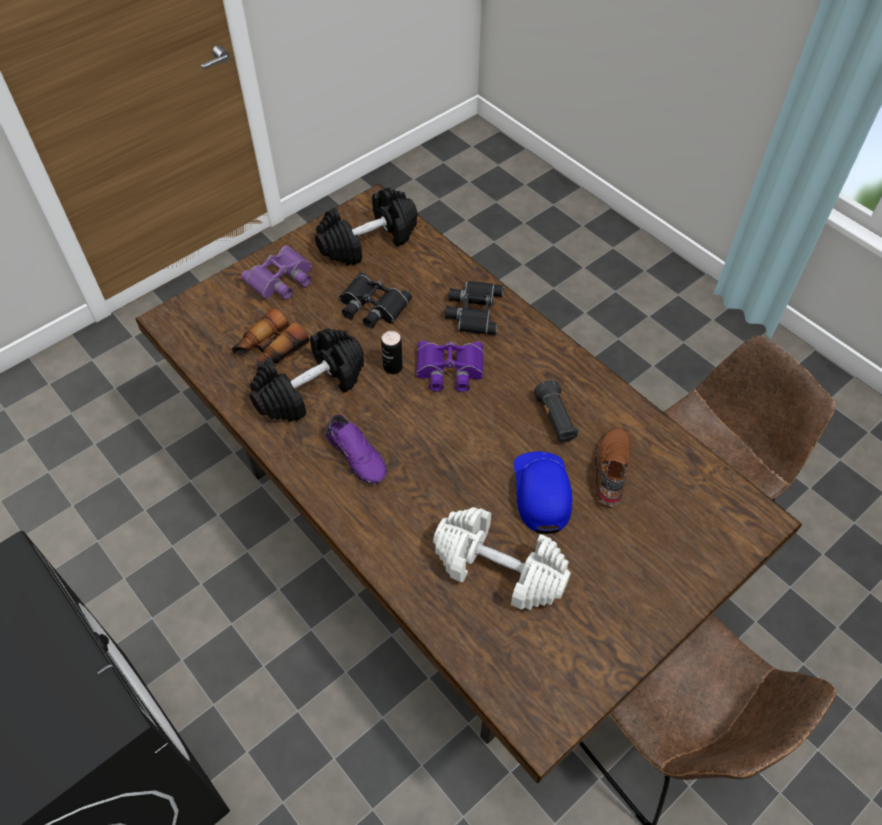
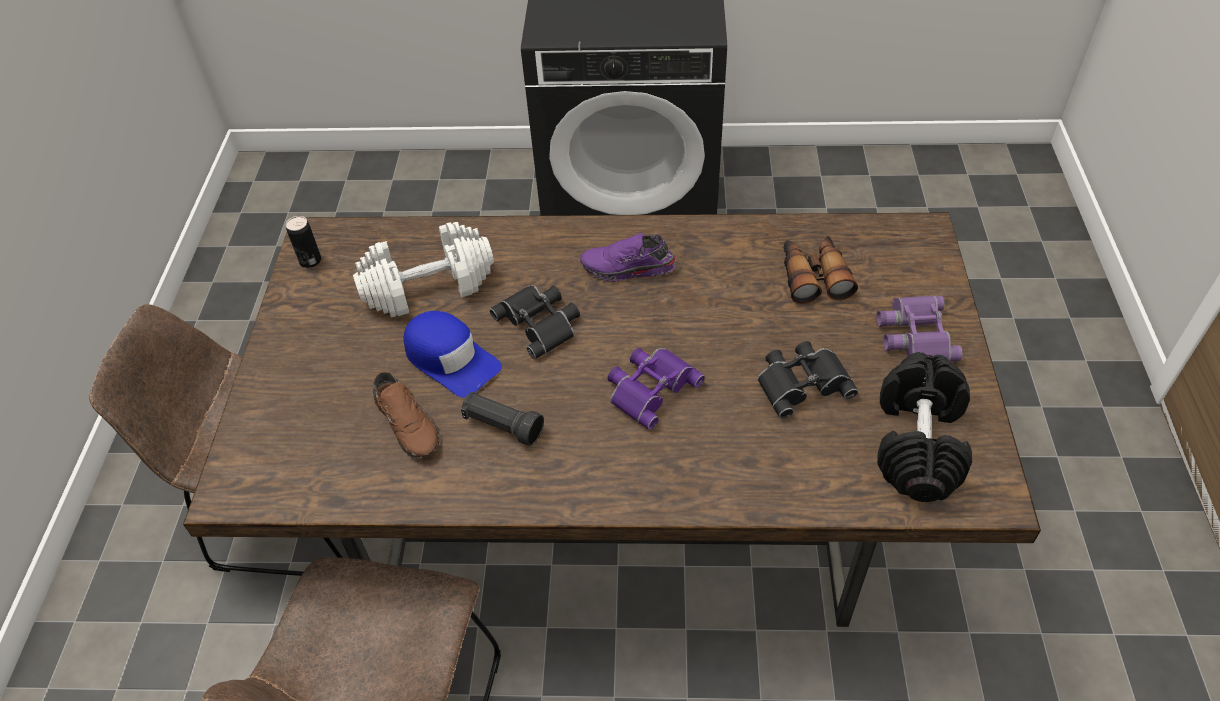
camera: 135 degrees right, 5 degrees down
(310, 389) = (734, 278): black dumbbell -> none
(393, 367) = (700, 348): can -> can (310, 261)
(473, 310) = (710, 465): black binoculars -> black binoculars (540, 322)

